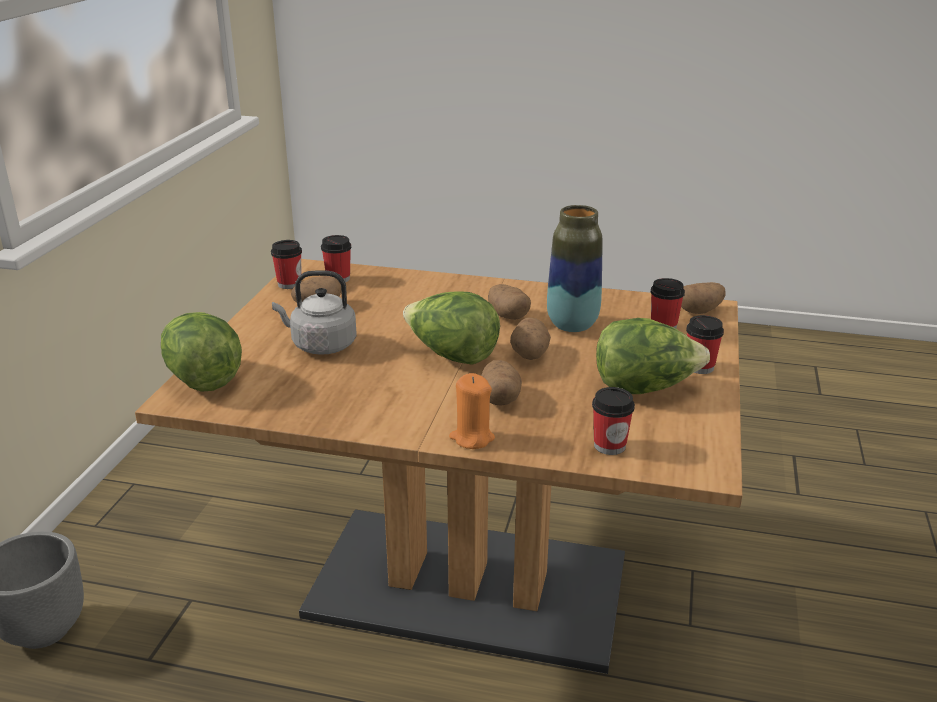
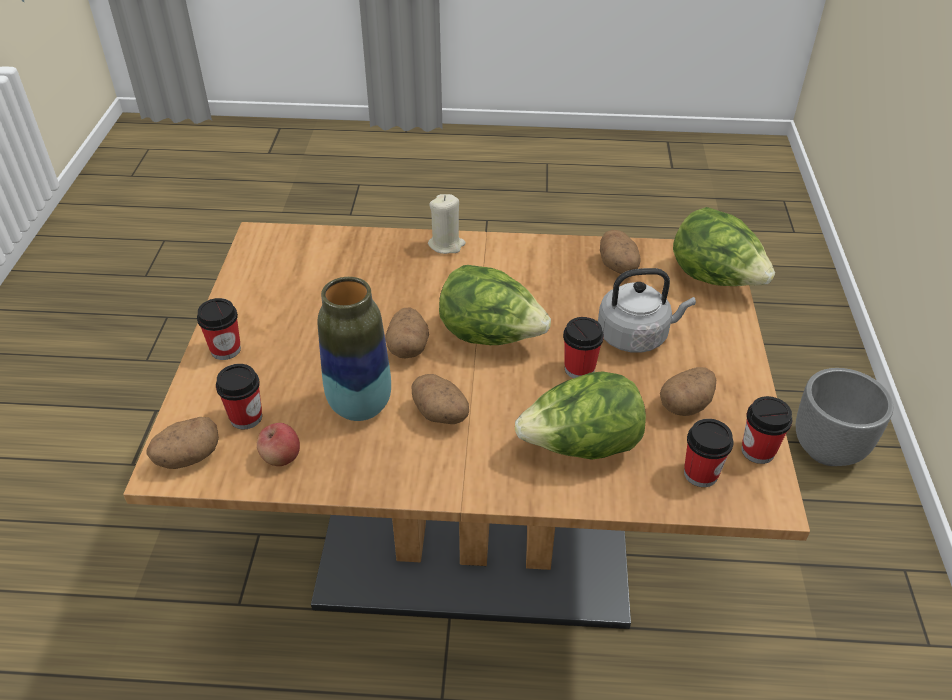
camera: 170 degrees right, 15 degrees up
(472, 438) = (446, 244): orange candle -> beige candle
(499, 398) = (430, 286): potato -> potato (618, 267)
(609, 446) = (333, 249): cup -> cup (579, 369)
(629, 306) = (281, 457): none -> apple
(645, 388) = (291, 313): lettuce -> lettuce (581, 447)

